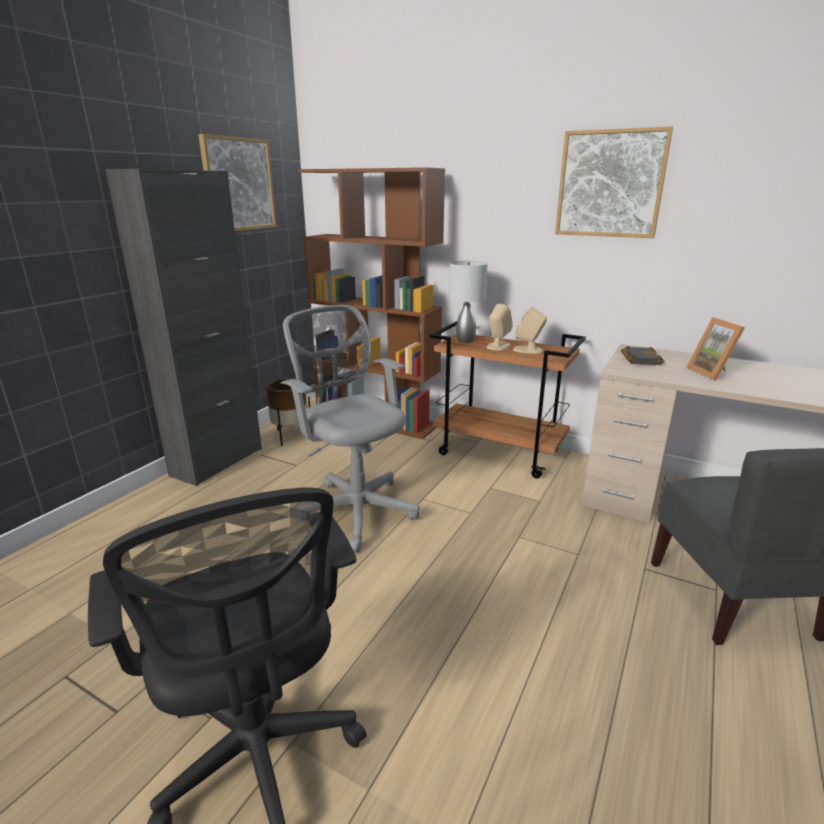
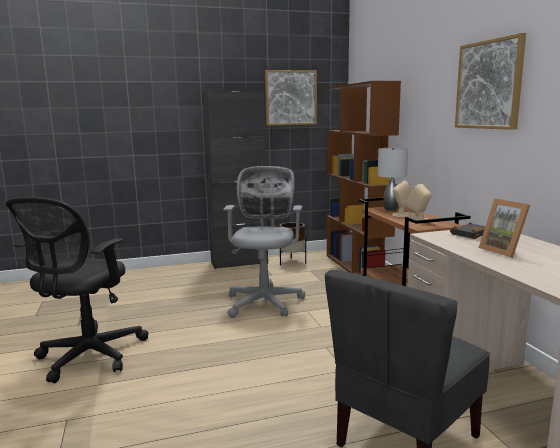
camera: 45 degrees right, 10 degrees down
(712, 373) = (504, 251): picture frame -> picture frame turned 60 degrees counterclockwise

